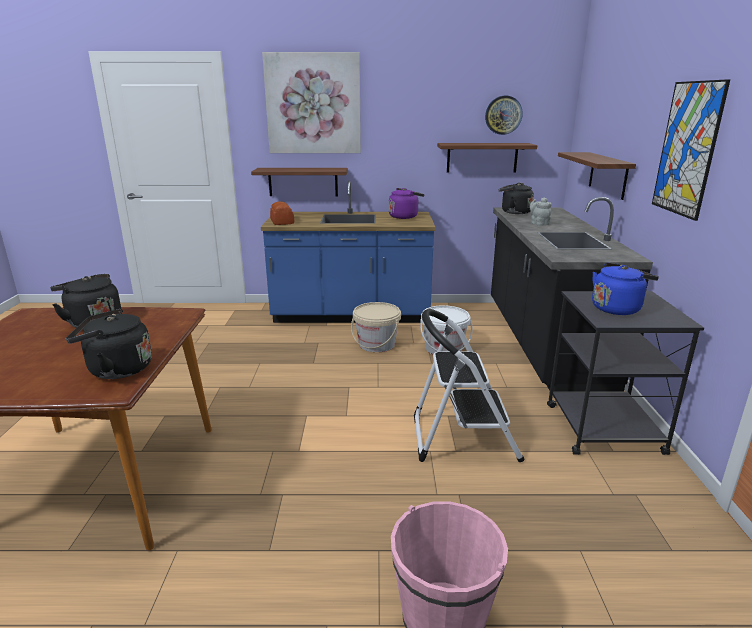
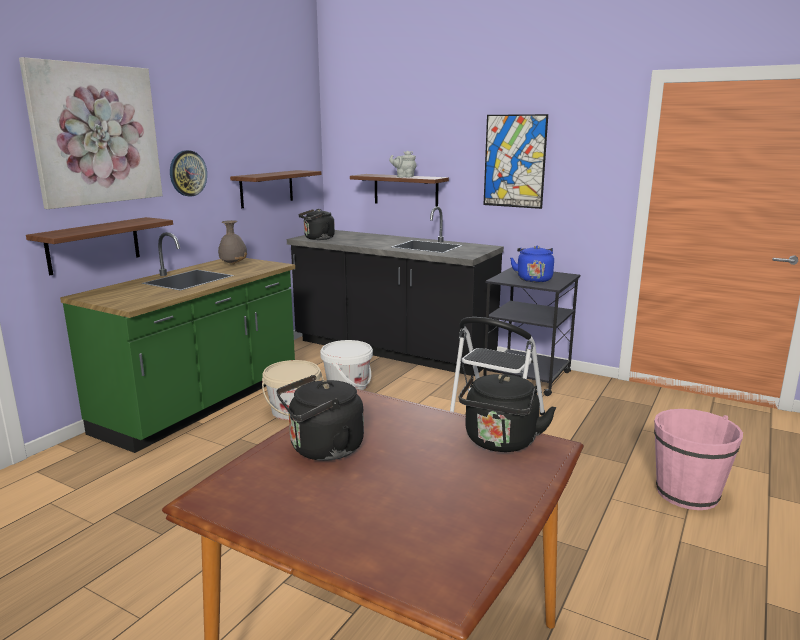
camera: 60 degrees left, 5 degrees down
(281, 222) = (129, 301): bread -> none
(351, 315) = (202, 404): blue counter -> green counter
(404, 216) = (233, 264): purple kettle -> grey vase
(503, 115) = (277, 143): wall clock -> wall clock (187, 173)
(538, 223) = (367, 242): grey teapot -> grey teapot (404, 177)

